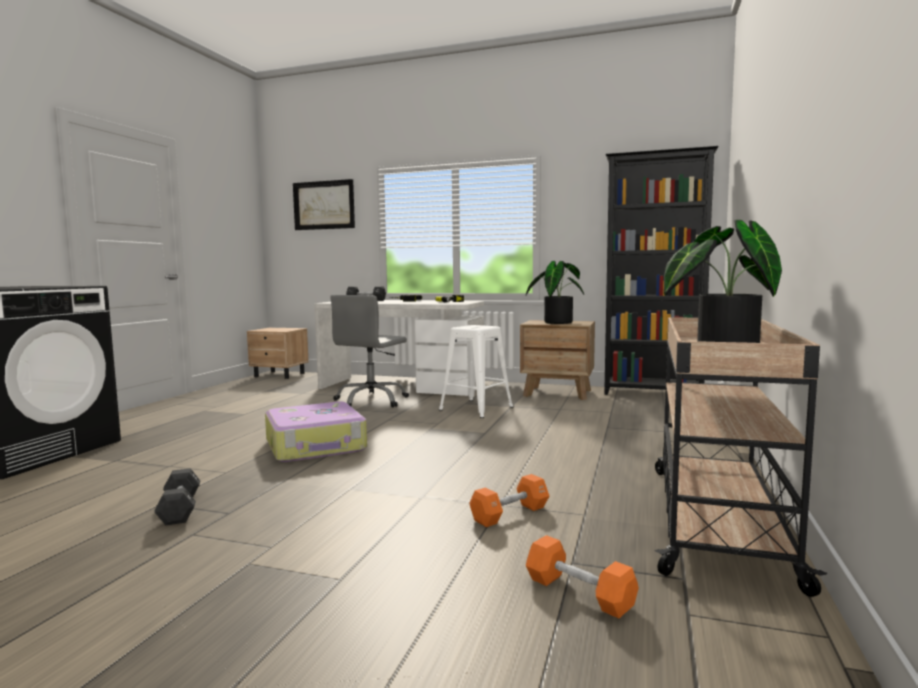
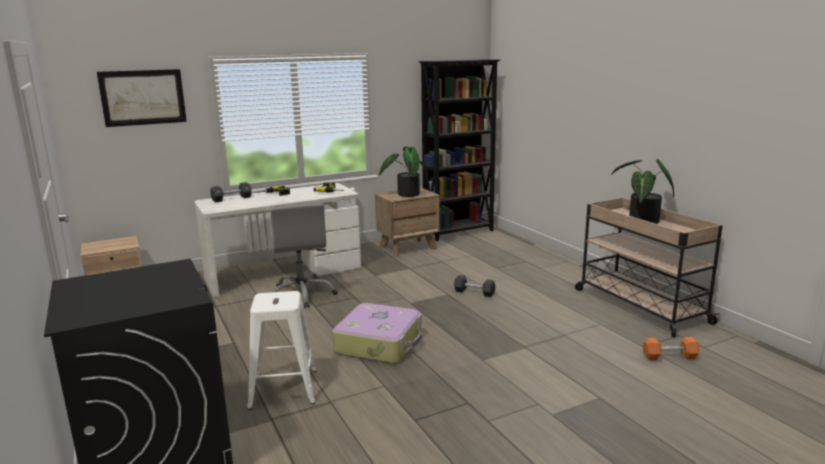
camera: 45 degrees left, 10 degrees up
(180, 509) = (436, 416): black dumbbell -> black dumbbell (474, 292)
(476, 408) = (392, 277): white stool -> white stool (283, 388)
(510, 514) = (577, 337): orange dumbbell -> none

